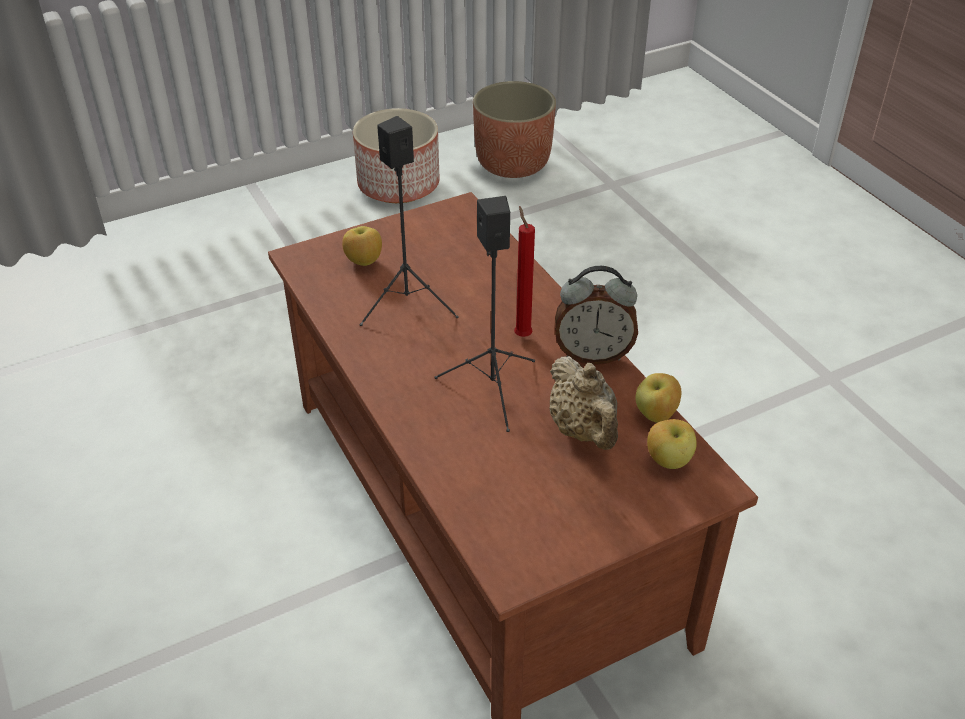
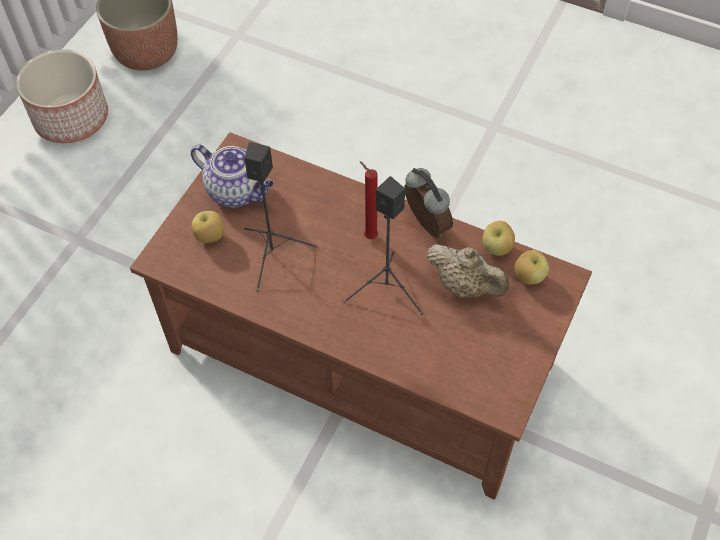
camera: 35 degrees left, 15 degrees up
(428, 238) = (237, 191): none -> teapot
(593, 354) = (425, 225): alarm clock -> alarm clock turned 90 degrees counterclockwise

